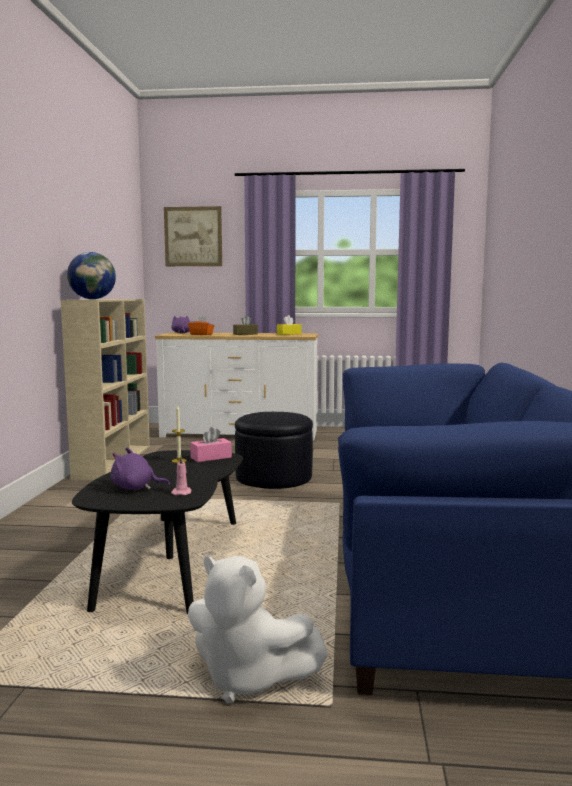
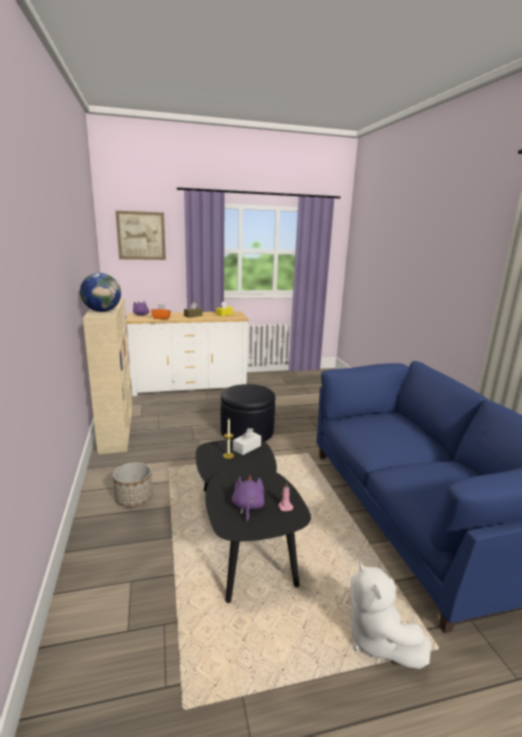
camera: 20 degrees left, 10 degrees up
(73, 517) = (133, 498): none -> planter
(135, 488) = (247, 507): purple plush toy -> purple plush toy turned 105 degrees clockwise
(211, 457) = (247, 448): pink tissue box -> white tissue box
(248, 679) = (376, 639): white plush toy -> white plush toy turned 60 degrees clockwise

